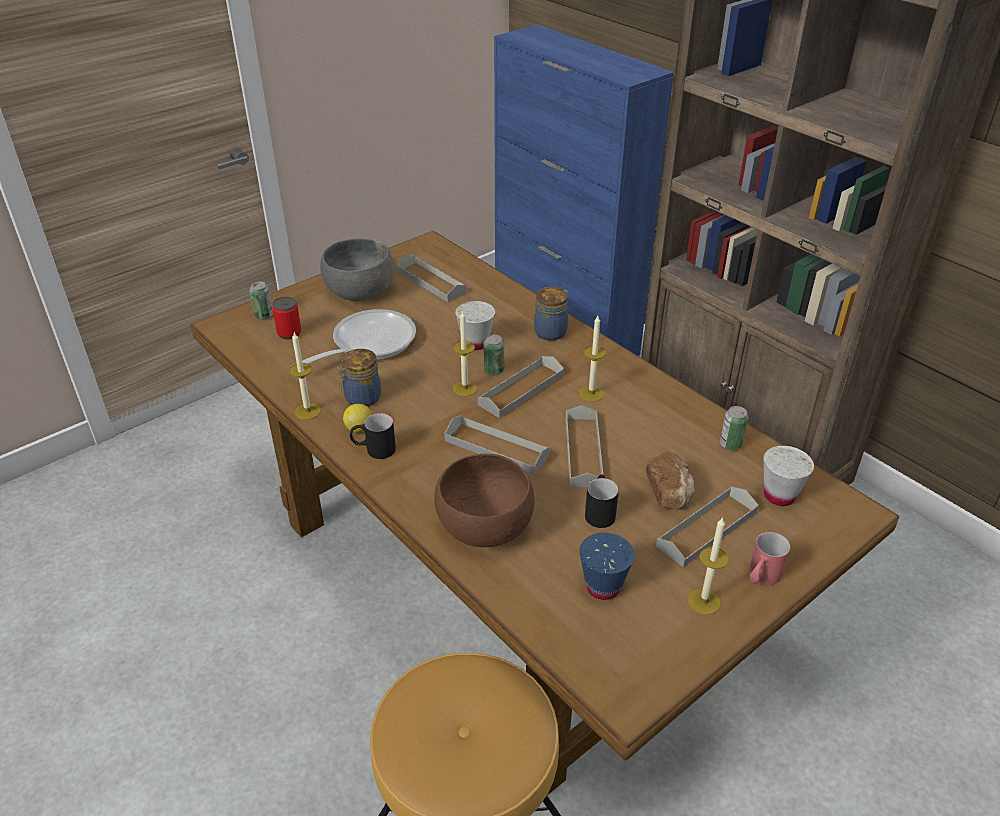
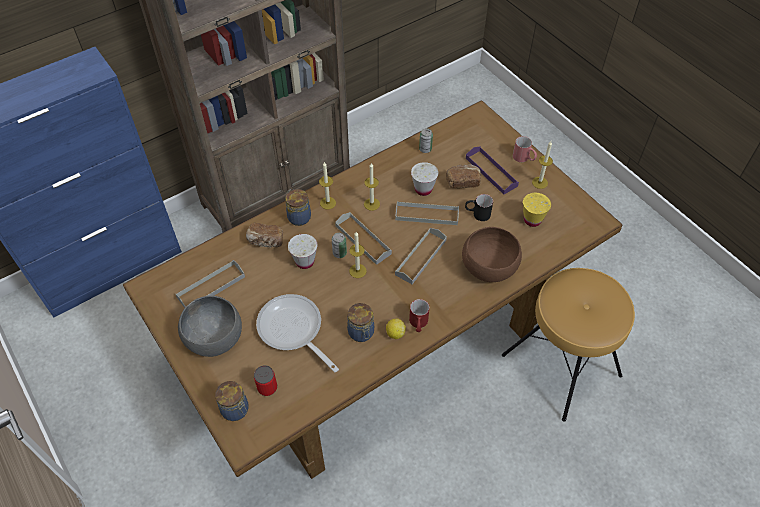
camera: 85 degrees left, 15 degrees up
(264, 316) = (236, 410): can -> jar
(307, 411) = (373, 367): candle -> candle (328, 203)
(373, 450) = (418, 324): black mug -> red mug
(504, 311) = (266, 242): none -> bread
(603, 587) = (532, 220): blue cup -> yellow cup
(707, 529) = (491, 172): grey tray -> purple tray
(779, 496) = (467, 139): white cup -> white cup (423, 189)

